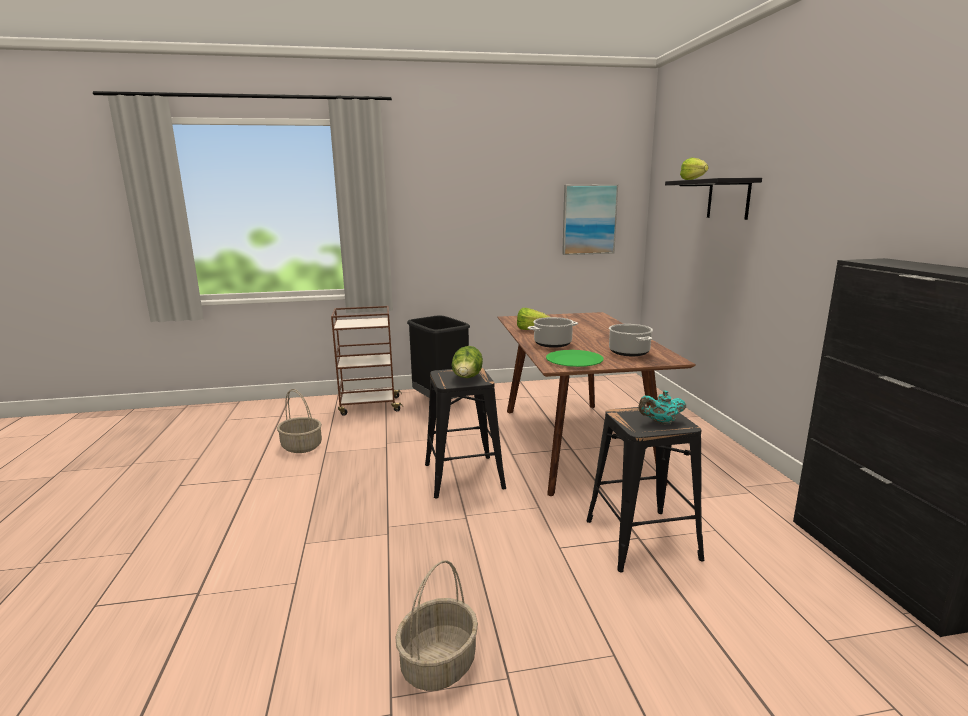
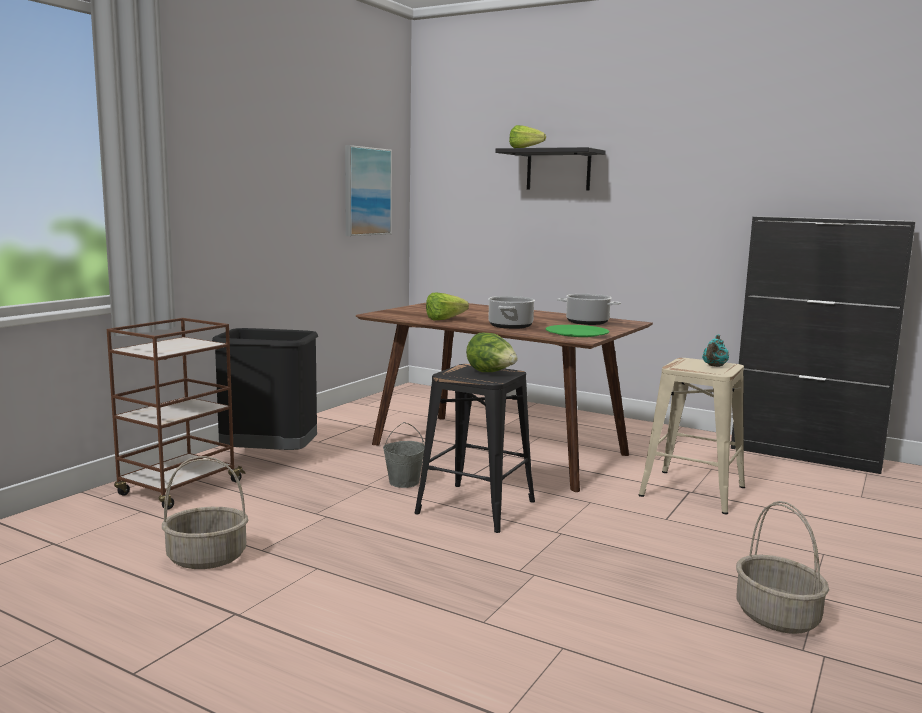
camera: 50 degrees left, 5 degrees down
(466, 442) = (404, 482): none -> grey bucket
(642, 539) = (693, 491): black stool -> beige stool

